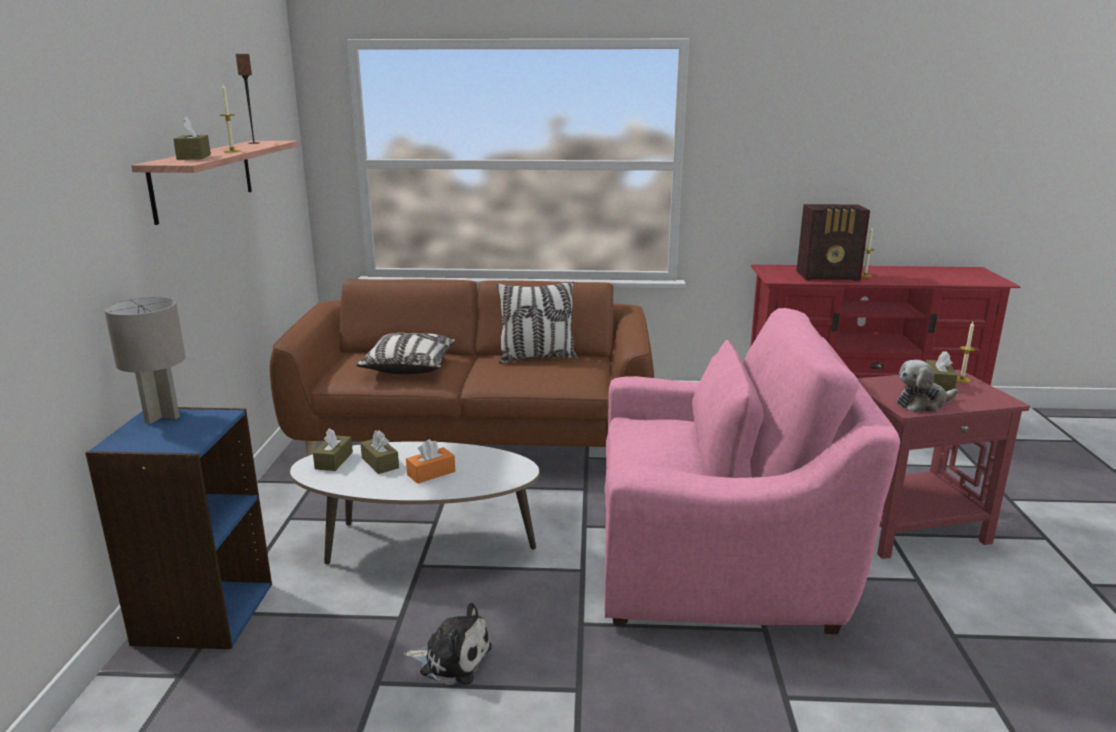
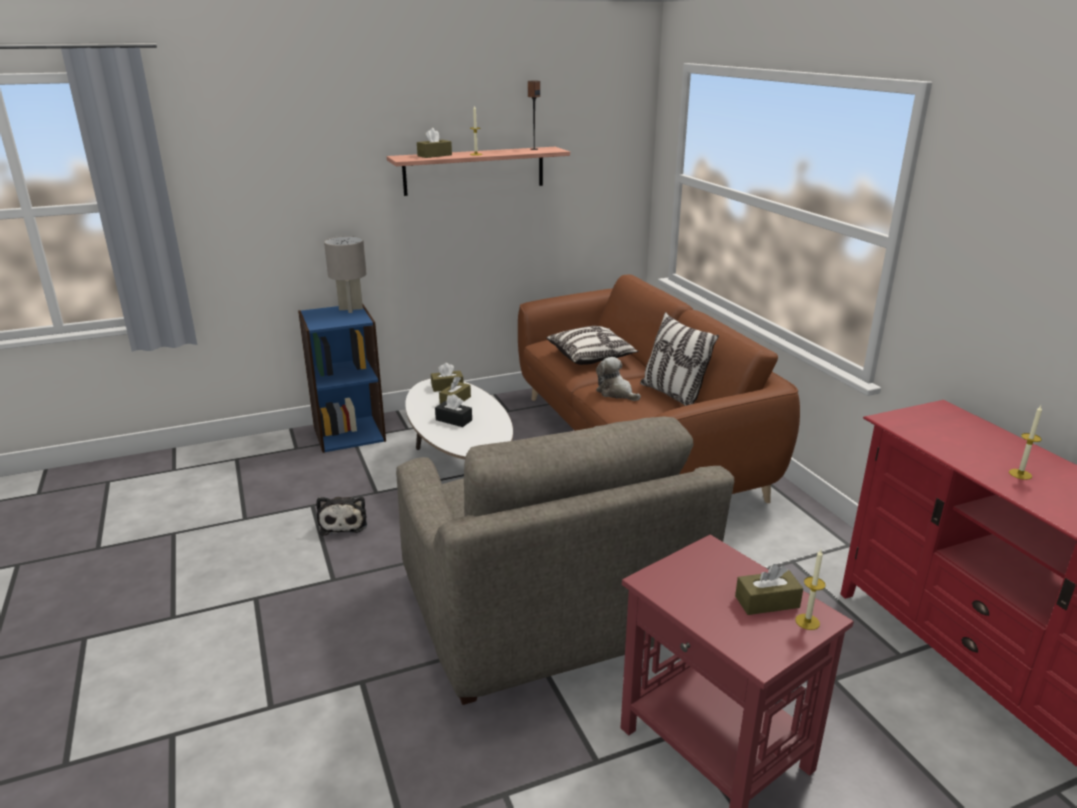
camera: 65 degrees right, 5 degrees up
(431, 473) = (454, 420): orange tissue box -> black tissue box
(717, 553) = (549, 611): pink armchair -> grey armchair
(829, 276) = (965, 450): radio -> none
(922, 404) = (678, 591): plush toy -> plush toy (616, 393)

